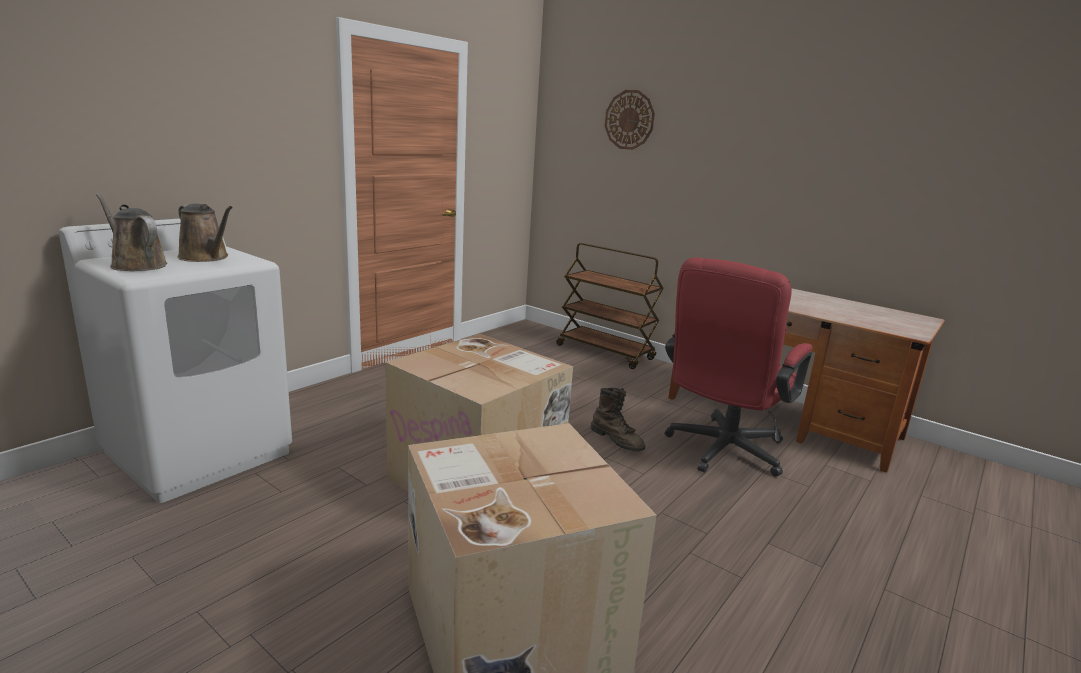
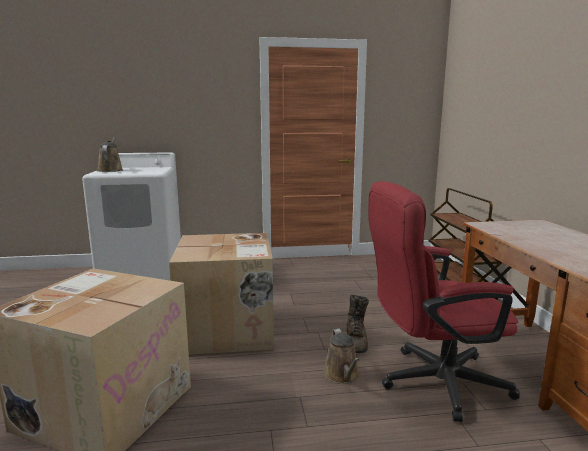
camera: 45 degrees right, 5 degrees down
(206, 257) = (144, 170): brown watering can -> brown watering can (342, 375)
(629, 120) = (492, 80): wall clock -> none

